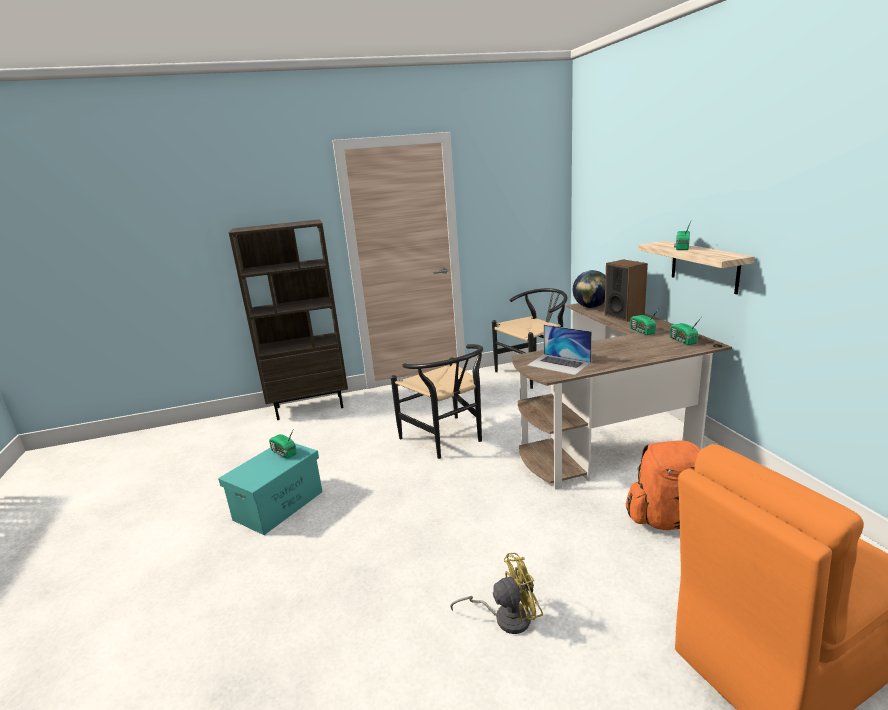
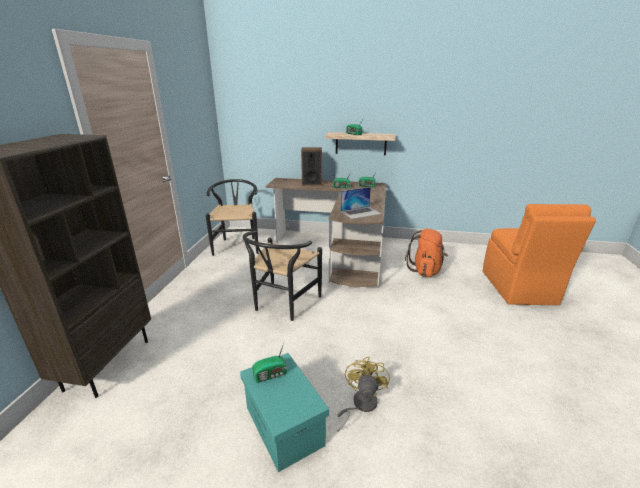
camera: 65 degrees left, 5 degrees up
(447, 440) = (283, 304): black chair -> black chair turned 120 degrees clockwise
(505, 617) = (475, 341): yellow fan -> yellow fan (360, 405)
(591, 307) = (282, 183): globe -> none

